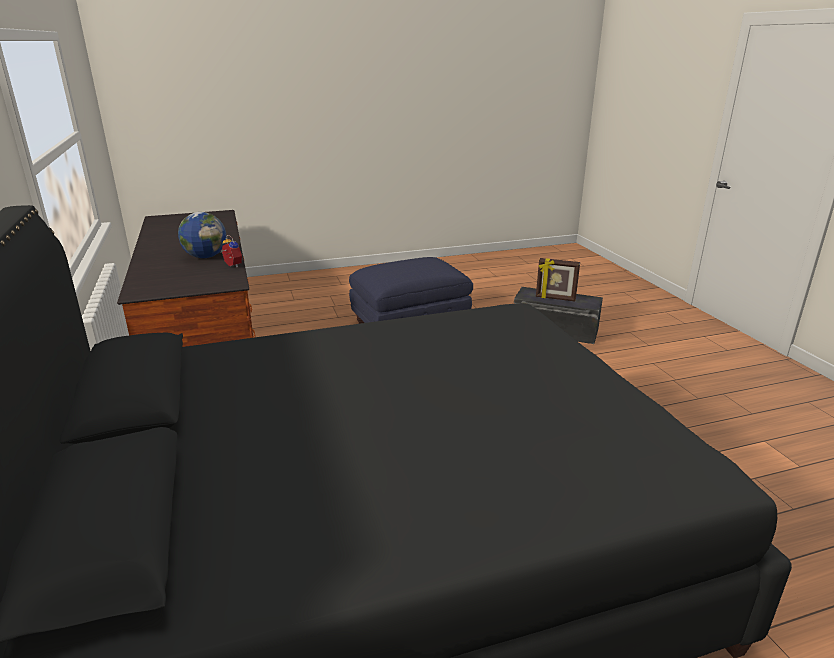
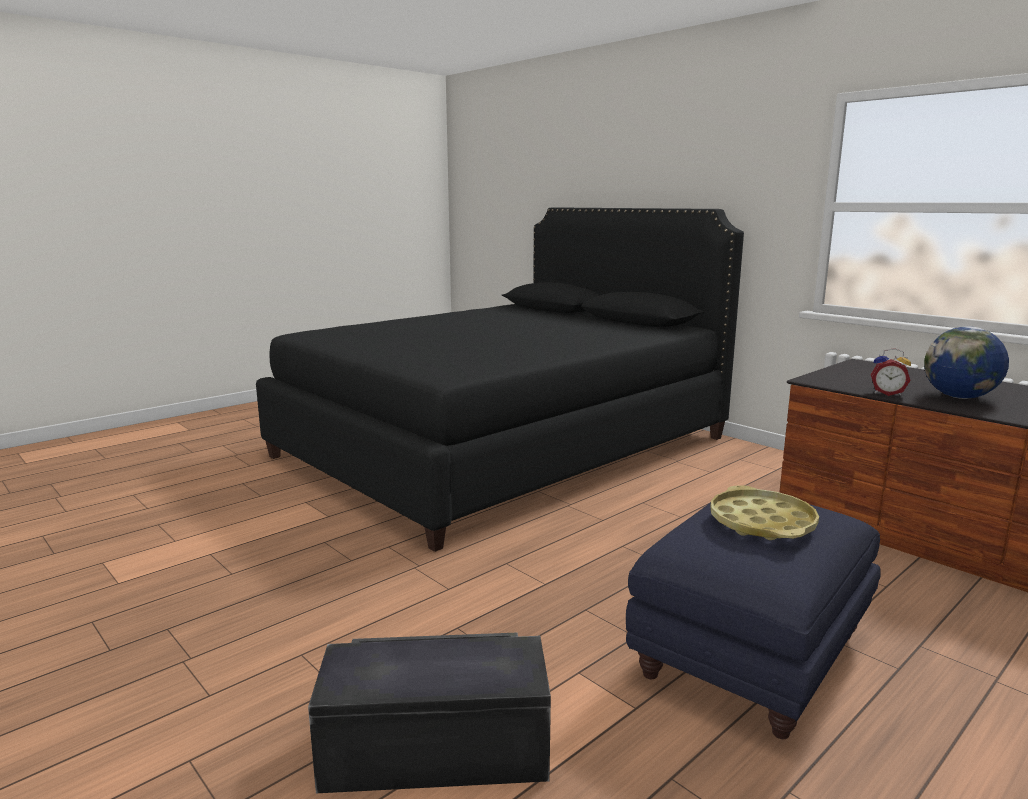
camera: 155 degrees right, 10 degrees down
(411, 266) = (762, 523): none -> yellow tray
(555, 298) = (440, 661): picture frame -> none

